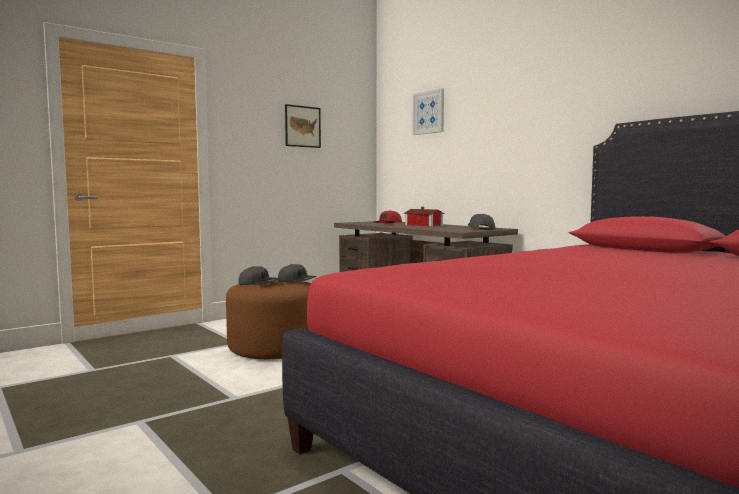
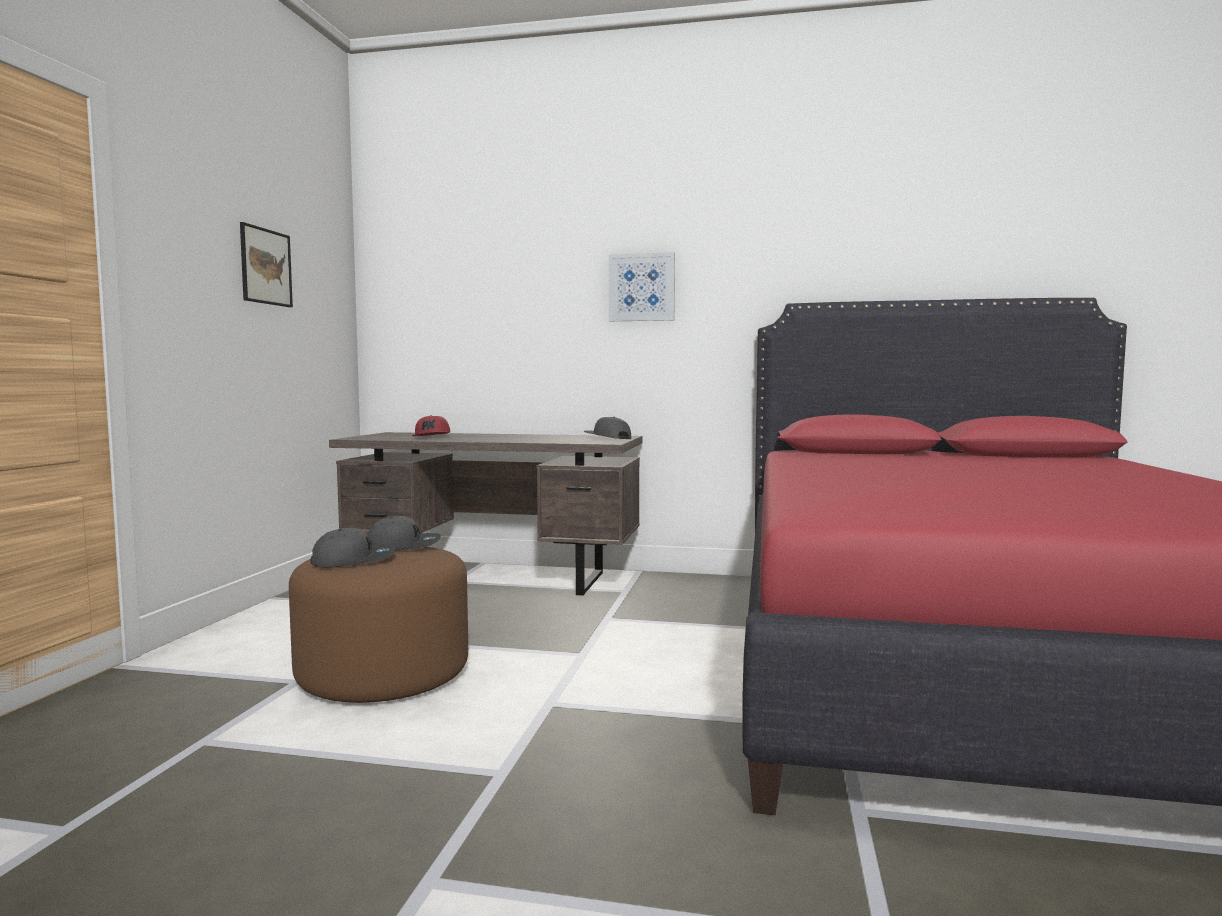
camera: 40 degrees left, 0 degrees up
(424, 225) = (498, 436): toy house -> none
(428, 112) = (472, 263): picture -> picture (641, 287)

